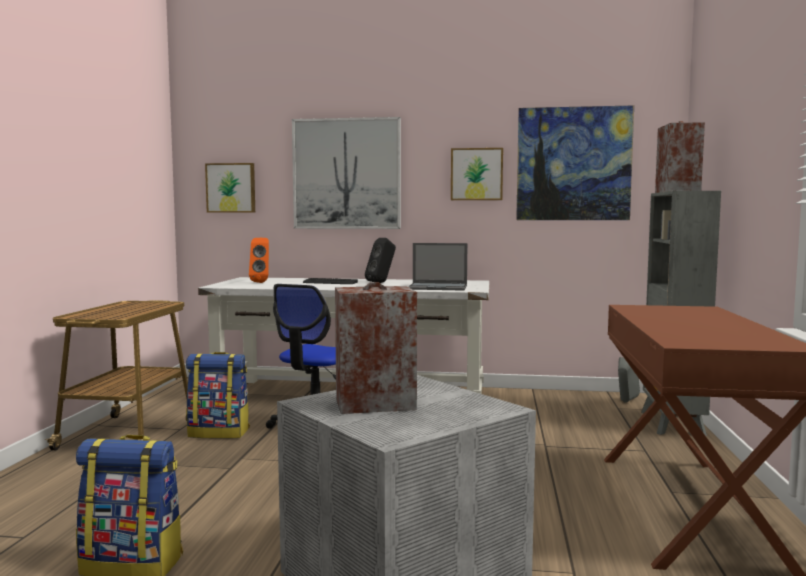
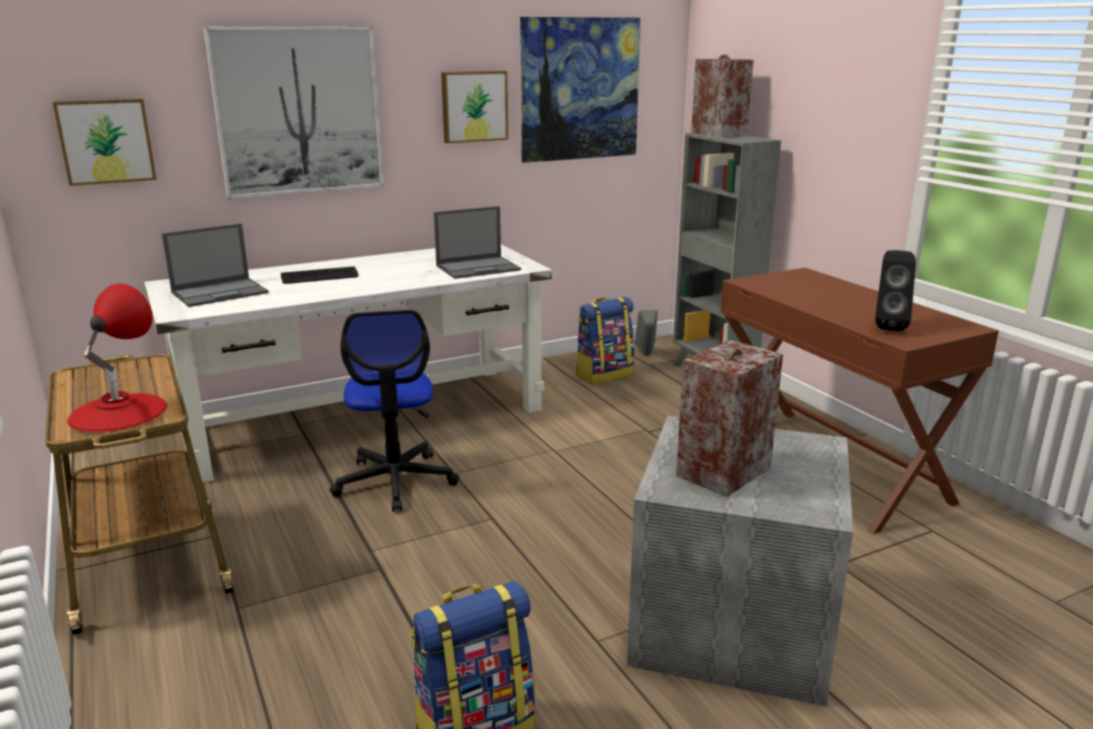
camera: 35 degrees left, 15 degrees up
(104, 313) = (118, 412): none -> red table lamp
(219, 432) = (282, 523): backpack -> backpack (604, 375)
(261, 282) = (221, 292): orange speaker -> laptop
(381, 282) = (386, 266): black speaker -> black speaker (888, 326)

